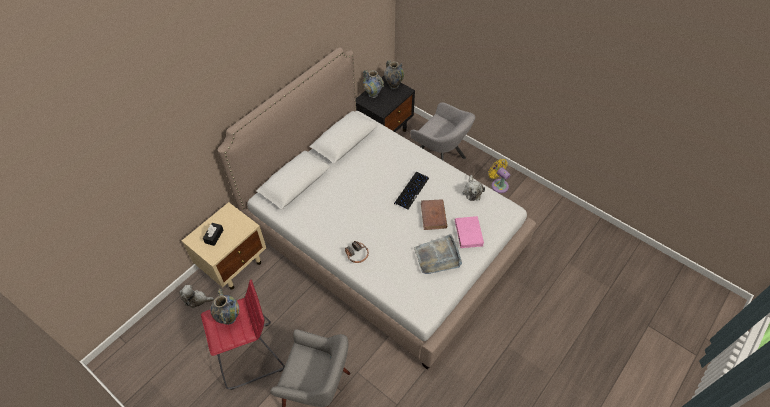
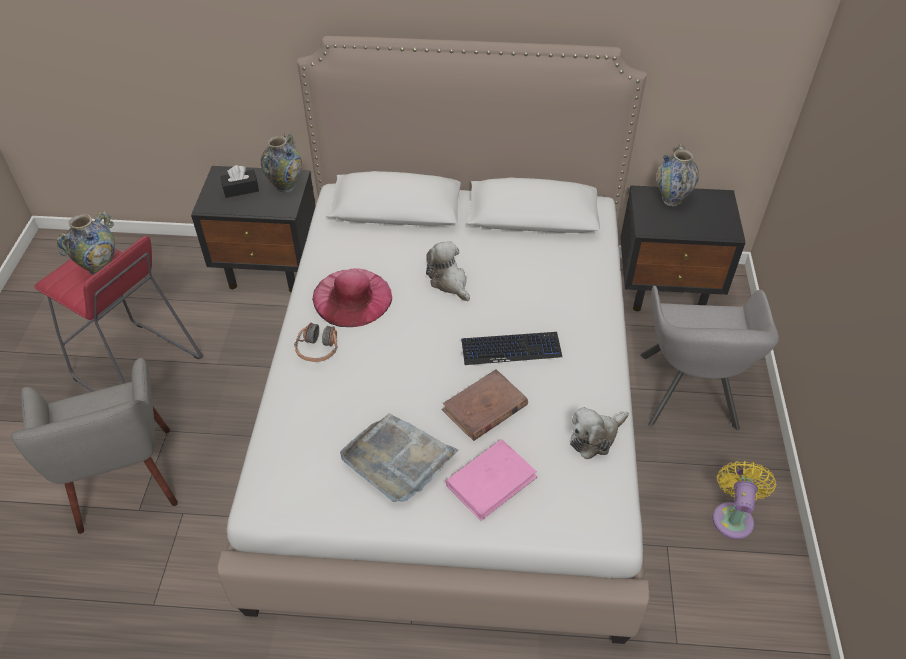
camera: 55 degrees right, 5 degrees down
(197, 299) = (190, 265): plush toy -> plush toy (449, 282)
(234, 265) = (270, 268): beige nightstand -> black nightstand
(337, 227) = (352, 297): none -> pink hat
(393, 85) = (722, 212): vase -> vase (285, 186)

